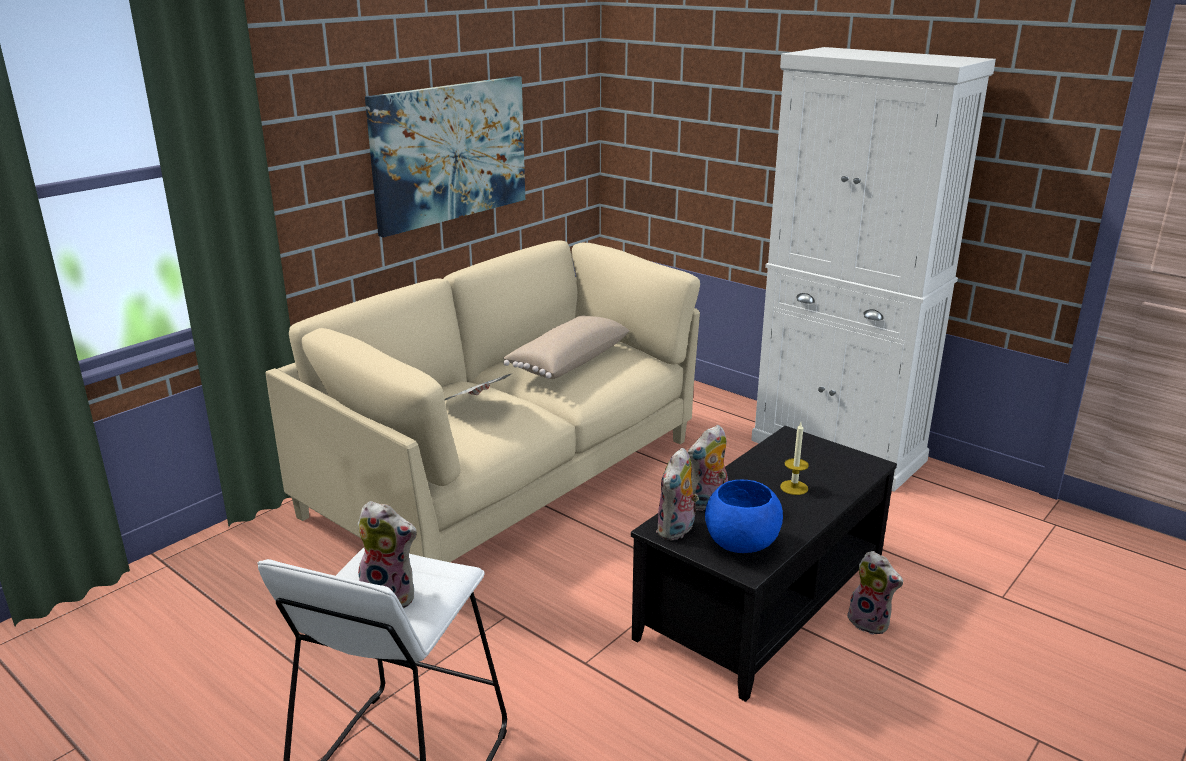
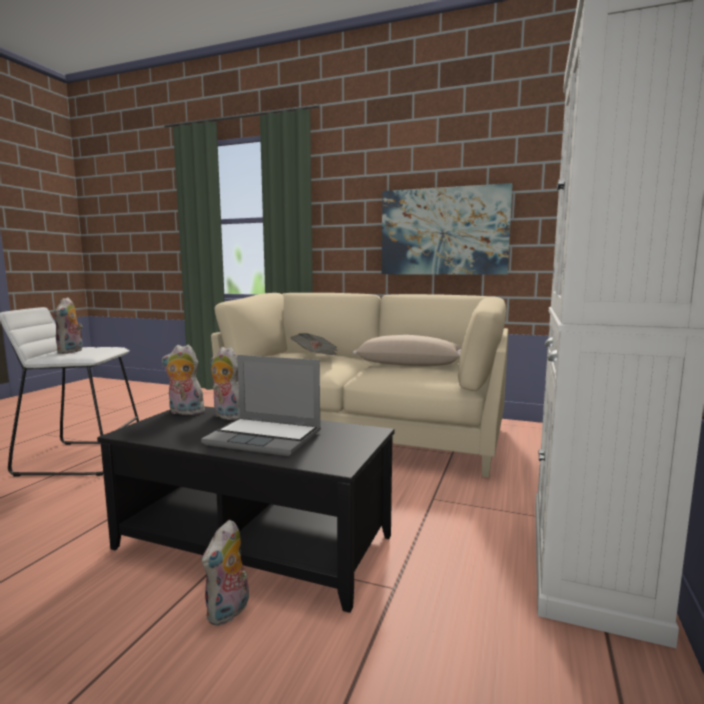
camera: 70 degrees right, 15 degrees down
(742, 545) = (162, 429): blue bowl -> none
(794, 487) = (266, 438): candle -> laptop

